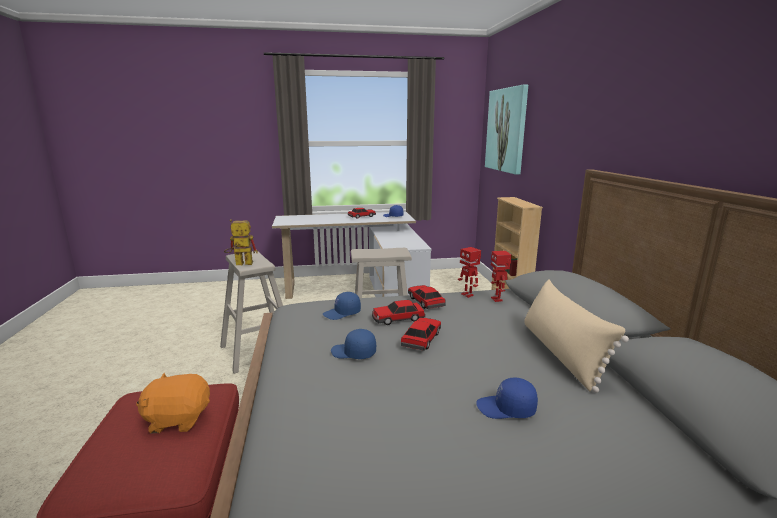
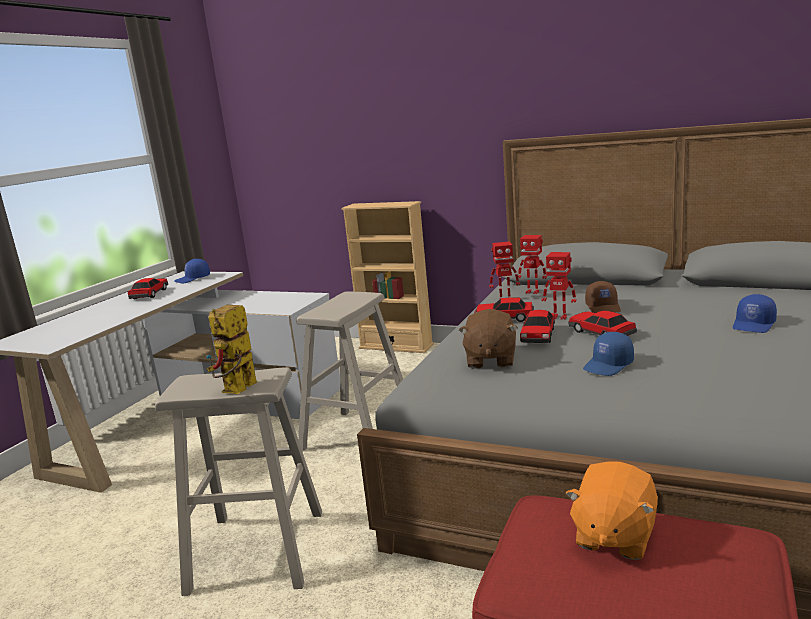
camera: 55 degrees left, 0 degrees up
(342, 313) = (490, 360): blue cap -> brown plush toy
(445, 318) = (559, 317): none -> toy robot
(485, 331) = (604, 307): none -> brown cap
(507, 130) = (300, 120): picture -> none
(561, 354) = (671, 293): beige pillow -> none

